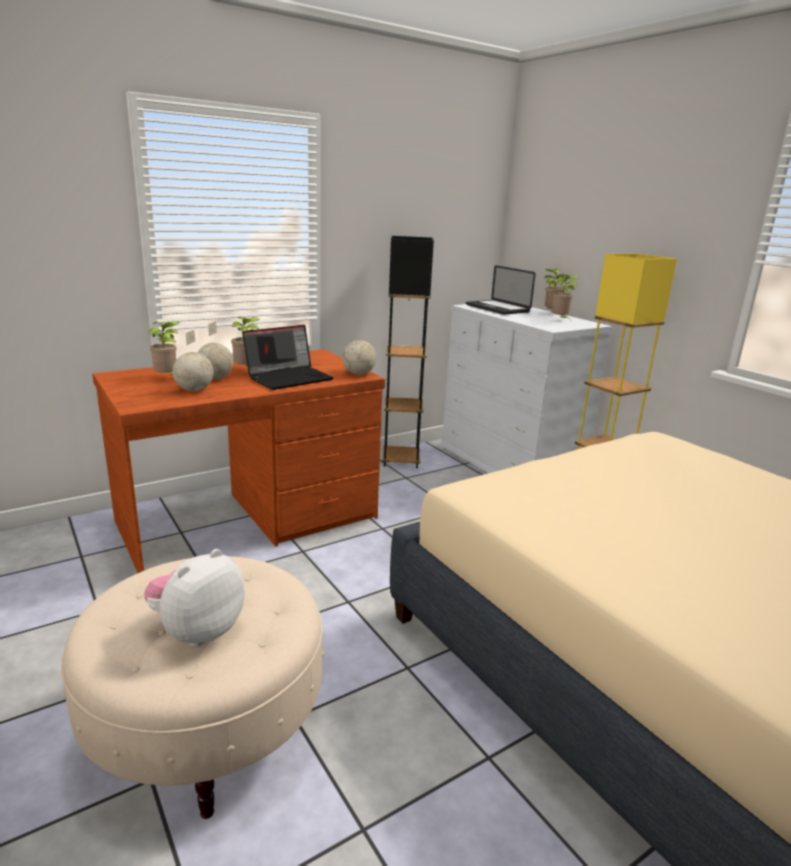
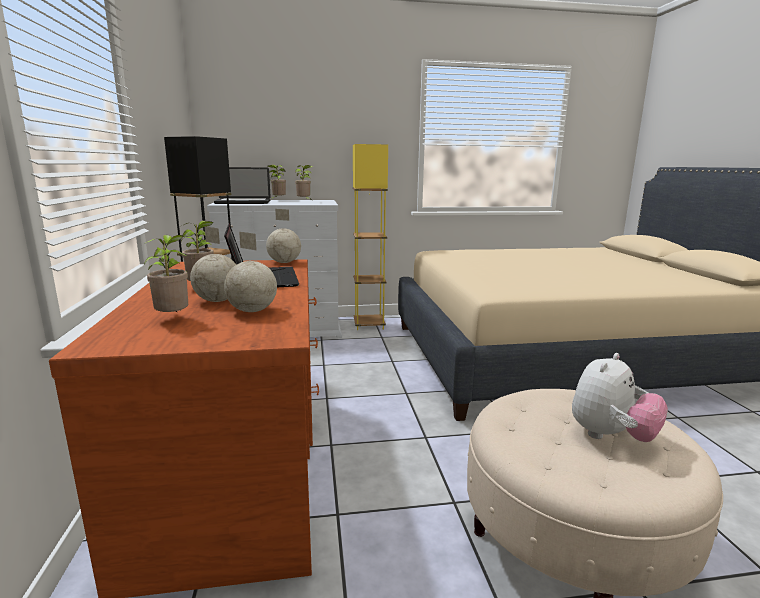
camera: 65 degrees left, 5 degrees down
(198, 631) = (610, 436): plush toy -> plush toy turned 105 degrees counterclockwise

